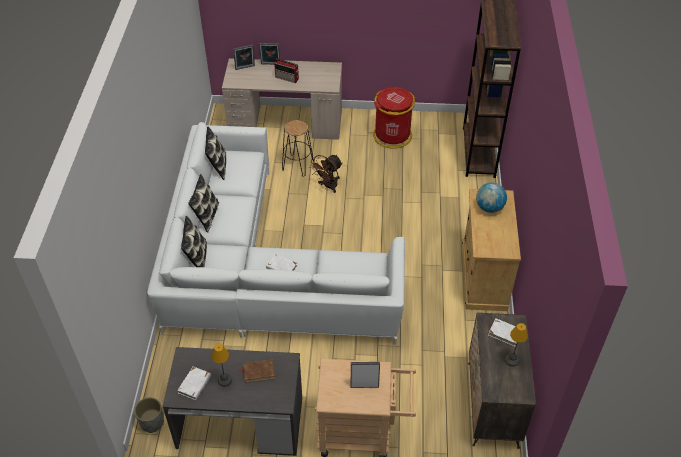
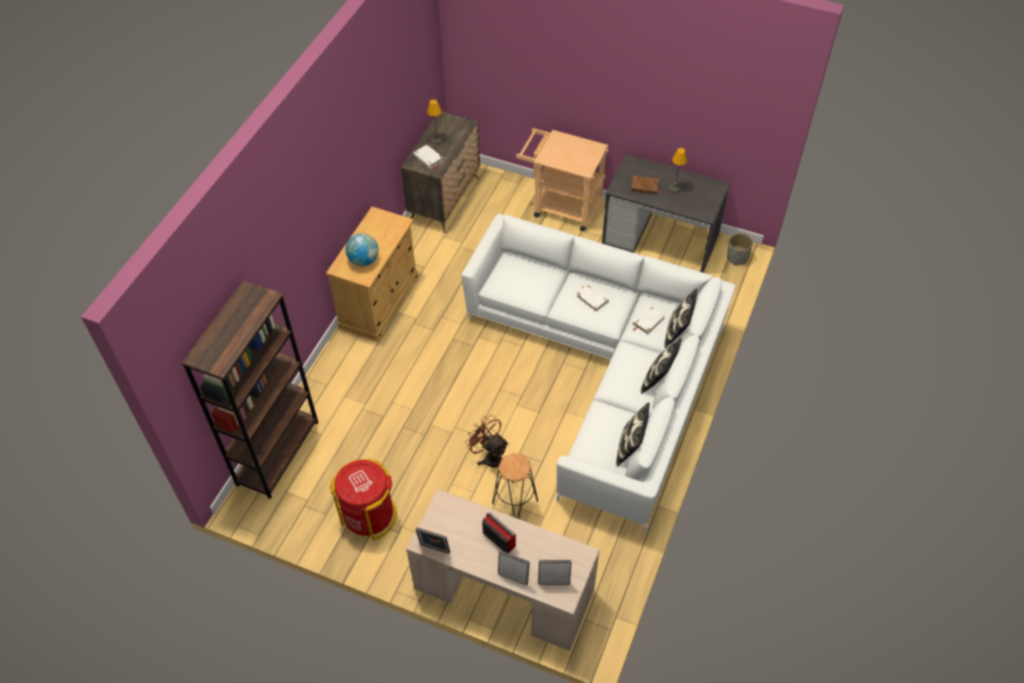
camera: 160 degrees left, 5 degrees up
(195, 384) = (700, 191): white book -> white book (648, 321)
(328, 186) = (489, 457): brown fan -> brown fan turned 105 degrees counterclockwise
(364, 385) = (563, 151): picture frame -> picture frame (434, 550)

